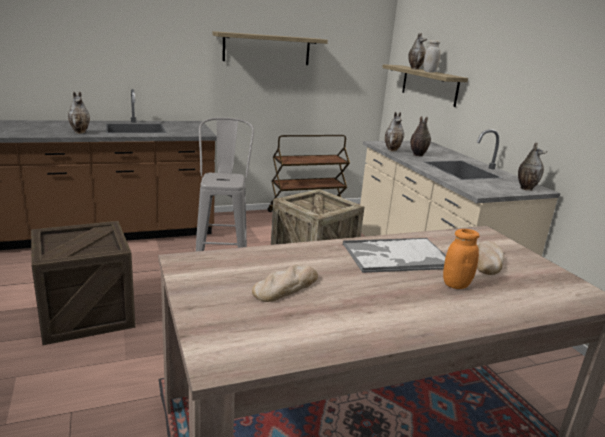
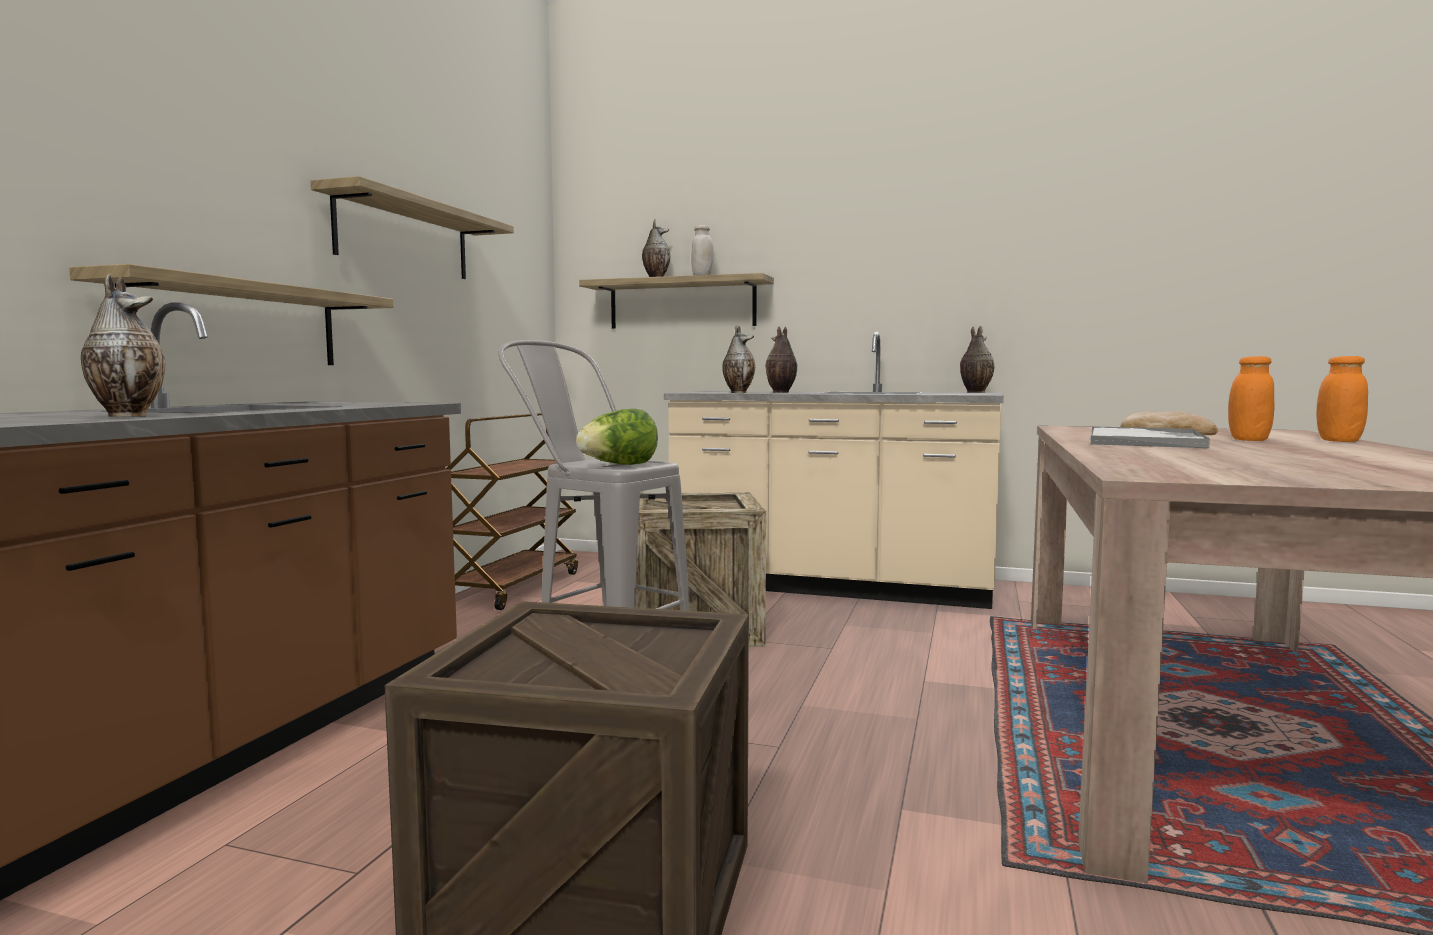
camera: 50 degrees left, 15 degrees down
(172, 92) = (235, 325): none -> shelf
(216, 180) = (619, 465): none -> lettuce
(286, 286) = (1270, 462): bread -> none
(502, 314) = (1339, 441): none -> orange jar

